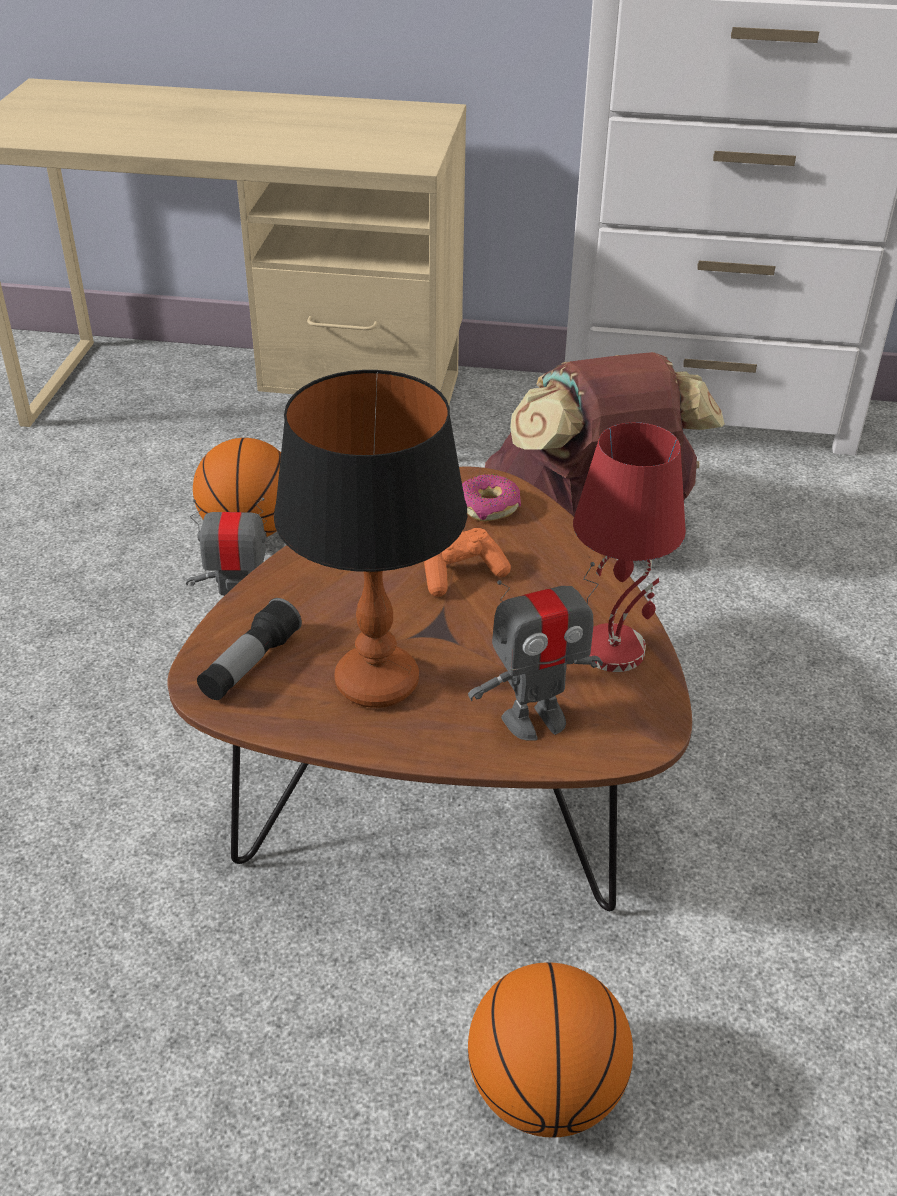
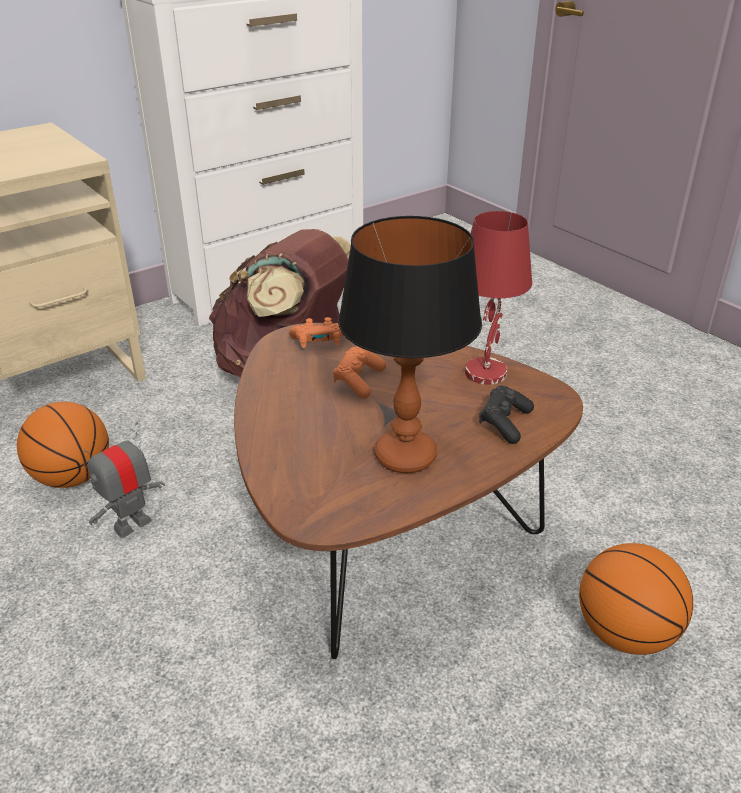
camera: 45 degrees left, 5 degrees down
(250, 665) = (322, 493): flashlight -> none
(489, 506) = (319, 343): donut -> orange game controller
(534, 719) = (504, 423): toy robot -> black game controller

